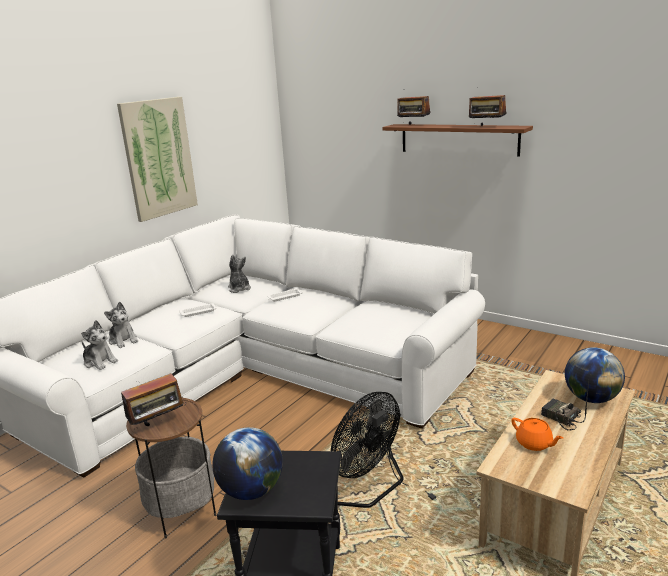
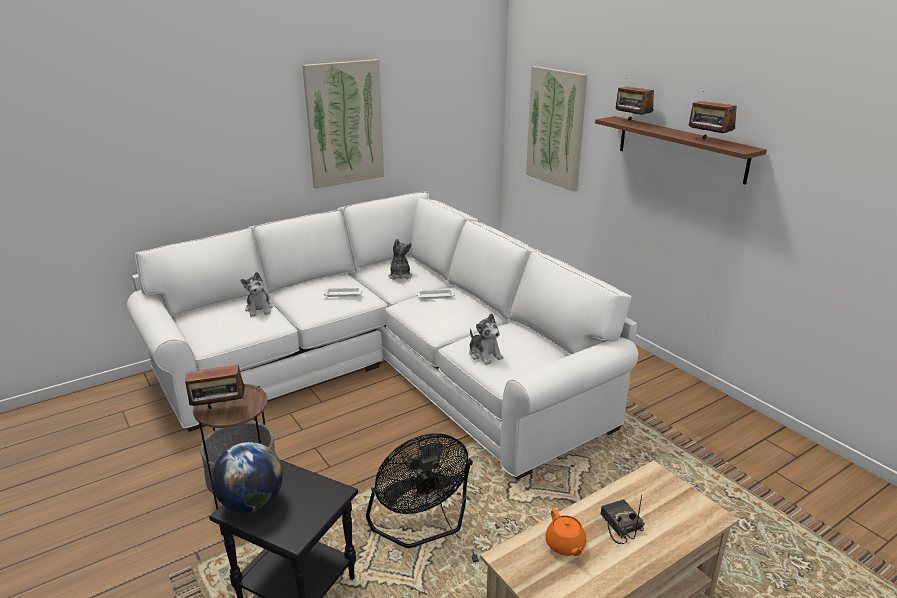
camera: 20 degrees right, 5 degrees up
(100, 362) = (225, 327): plush toy -> plush toy (484, 354)
(337, 144) = (556, 128): none -> picture
(591, 398) = (675, 512): globe -> none

